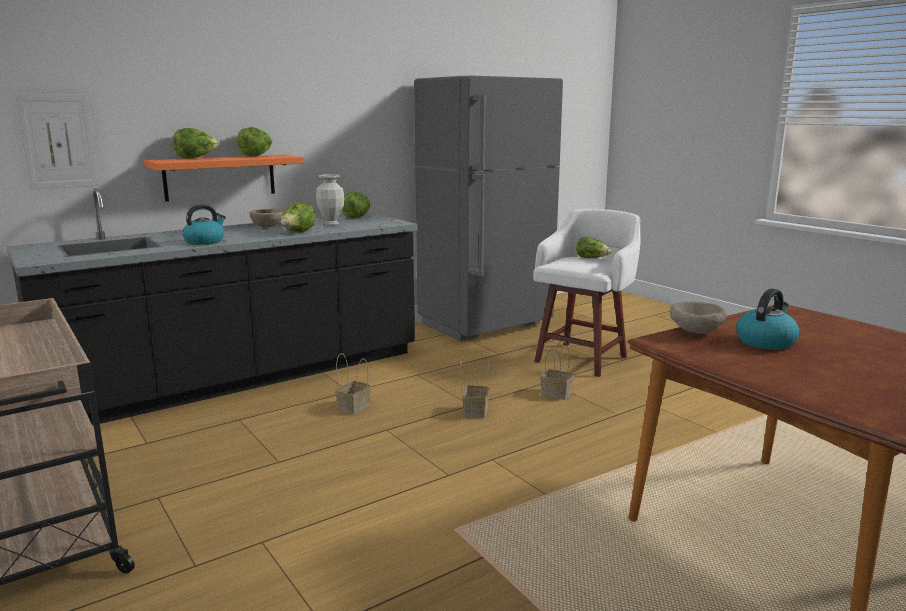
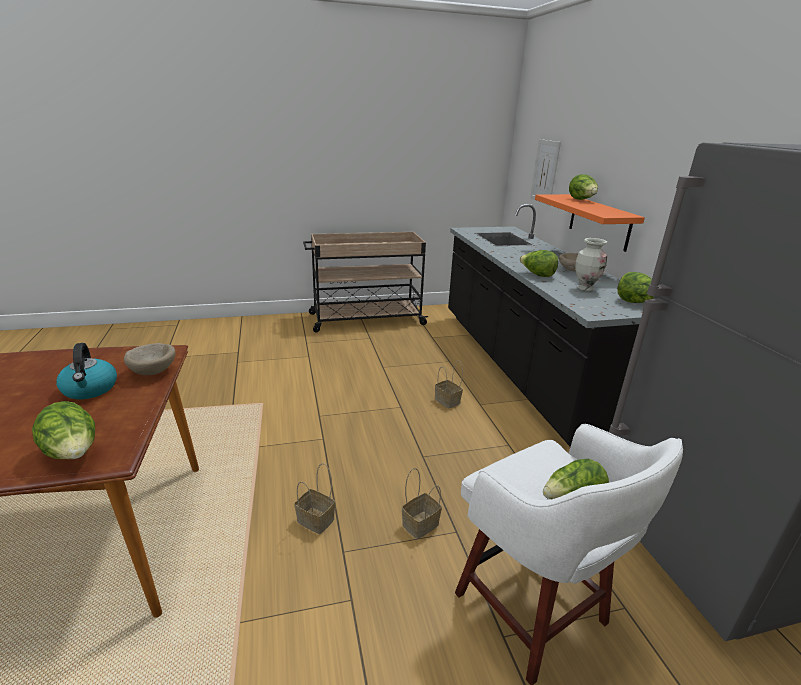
camera: 110 degrees right, 10 degrees up
(205, 241) = (508, 253): kettle -> none
(256, 156) = (613, 210): lettuce -> lettuce (73, 454)
(475, 411) = (408, 455): basket -> basket (317, 520)

